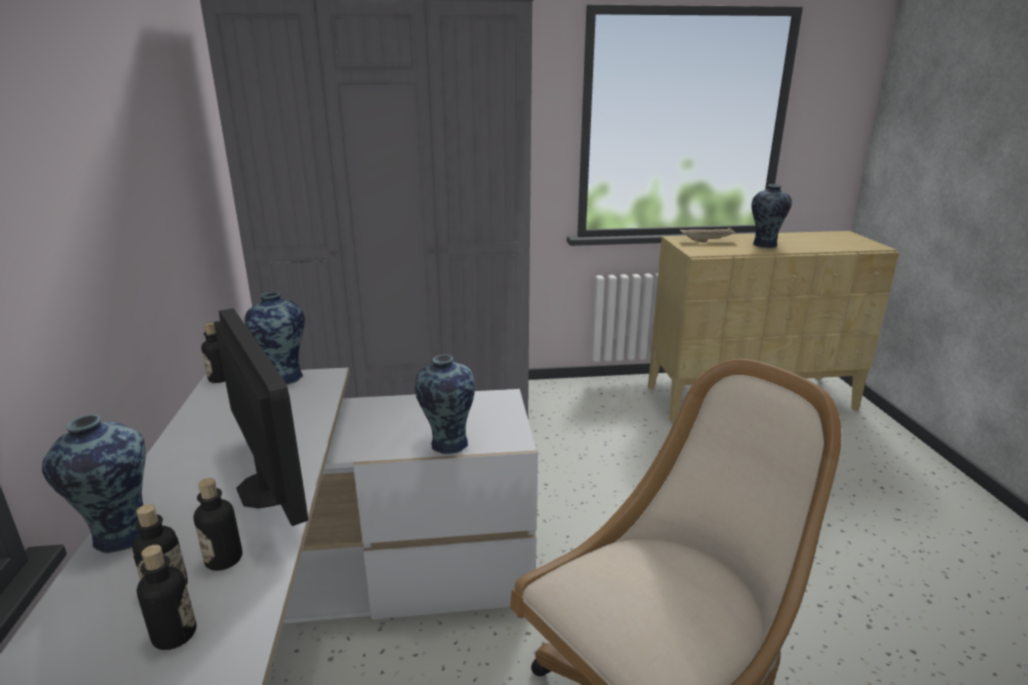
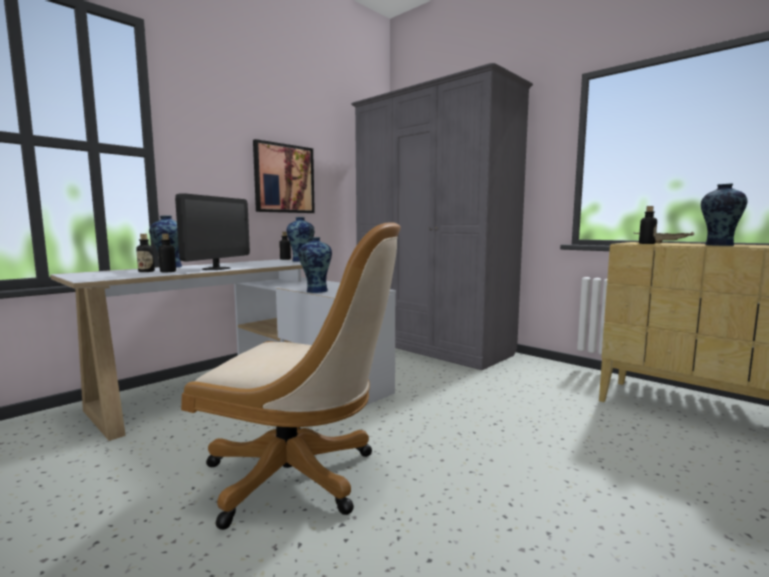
camera: 50 degrees right, 15 degrees down
(127, 193) = (284, 179): none -> picture
(174, 635) = (124, 274): bottle -> bottle (646, 243)

